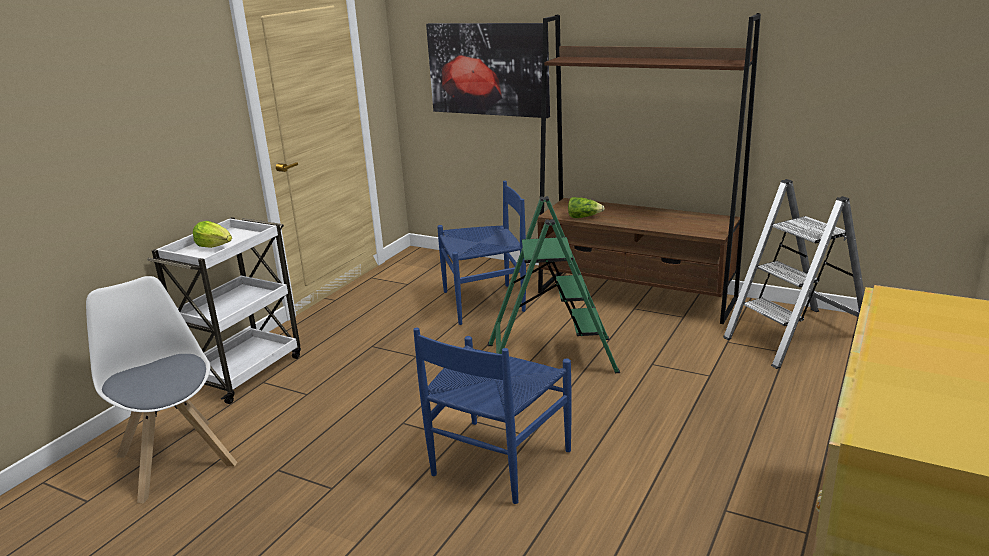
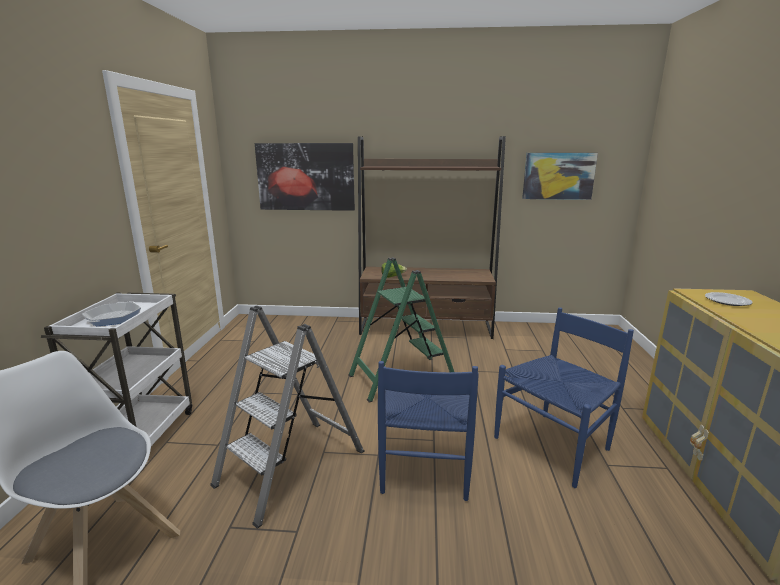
camera: 25 degrees left, 5 degrees down
(215, 246) = (113, 318): lettuce -> frying pan
(485, 303) = (325, 346): blue chair -> blue chair (554, 445)
(798, 336) = (540, 340): grey step ladder -> grey step ladder (293, 466)
(858, 76) = (558, 176): none -> picture
(921, 315) = (727, 301): none -> plate

